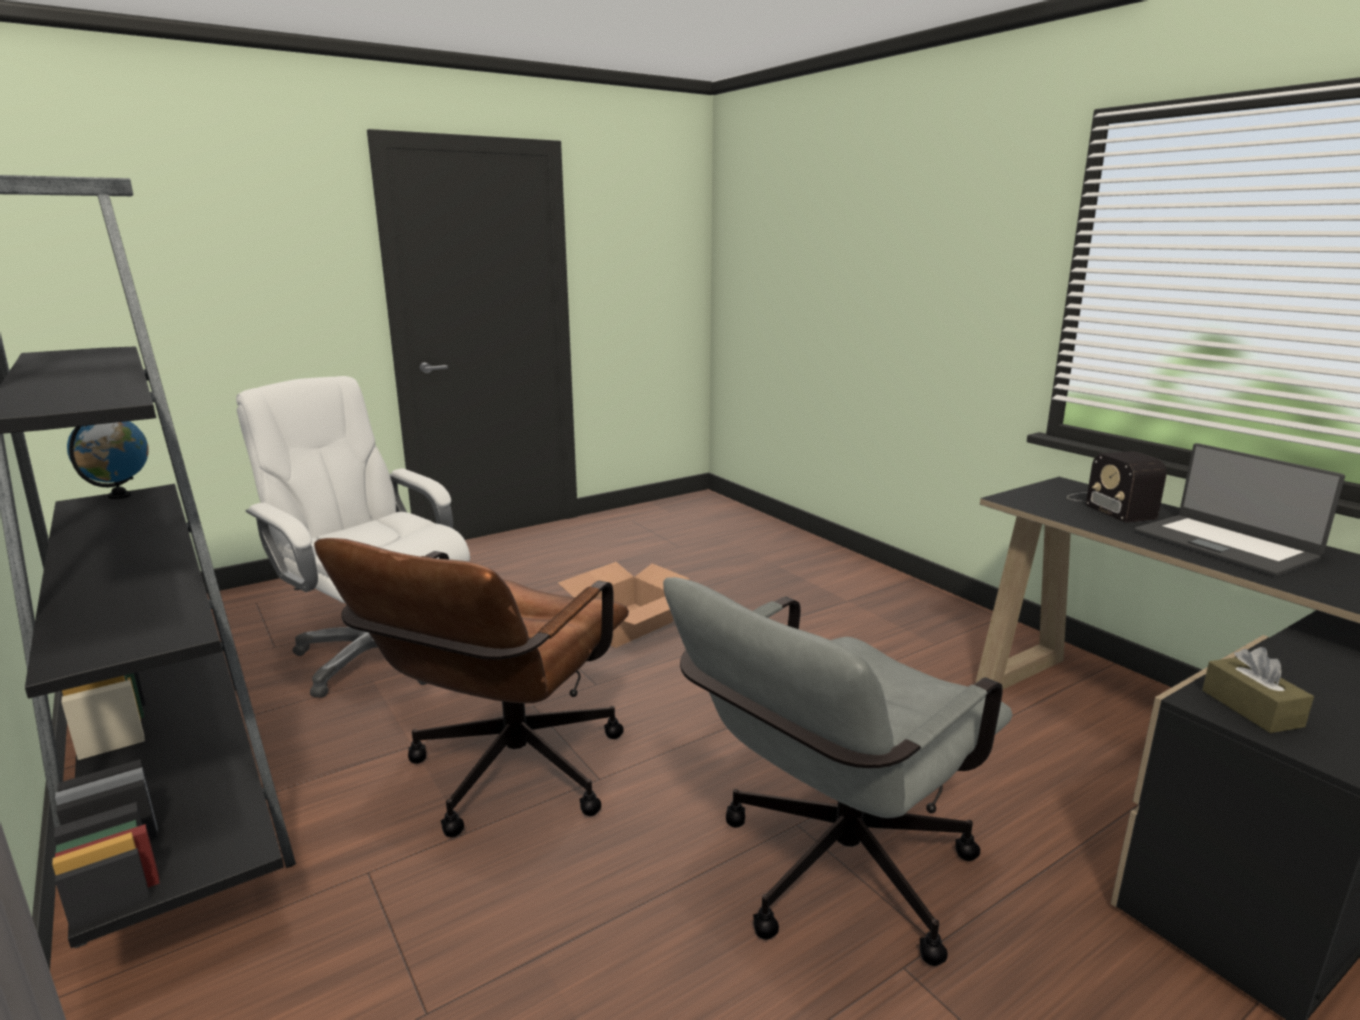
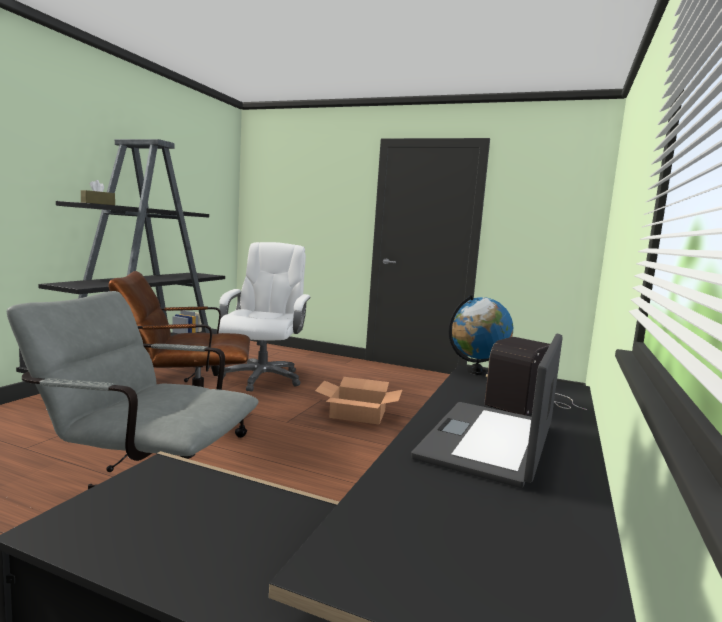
camera: 55 degrees right, 10 degrees down
(120, 496) = (204, 274): globe -> globe (476, 372)
(1251, 708) = (156, 487): brown tissue box -> brown tissue box (98, 204)

